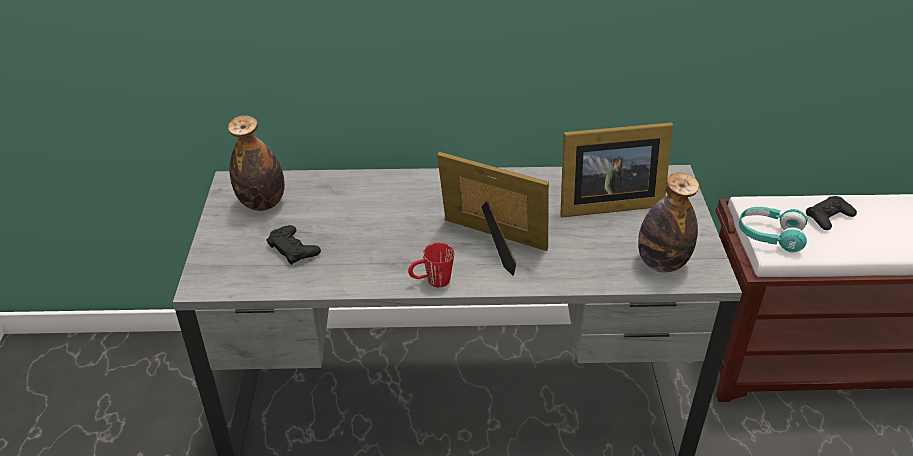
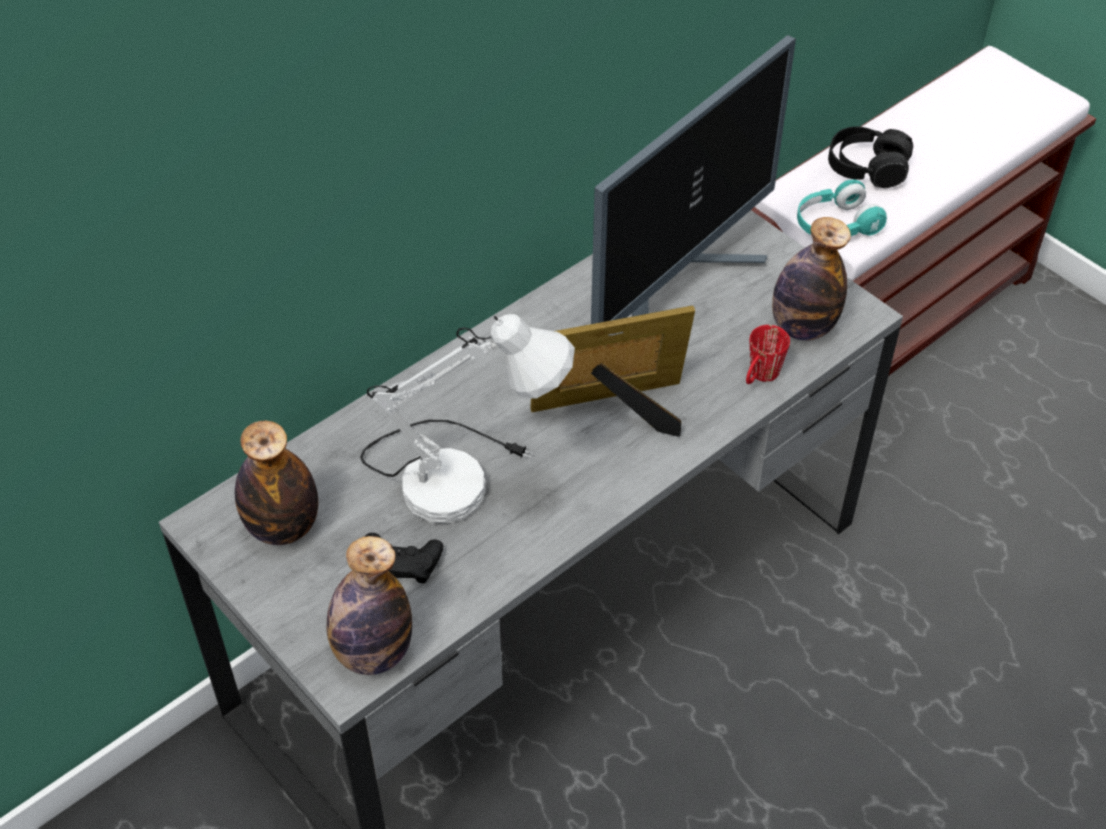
camera: 40 degrees left, 10 degrees up
(228, 280) = (373, 653): none -> bottle
(374, 228) = (462, 474): none -> white table lamp
(431, 281) = (603, 499): red mug -> red mug (760, 377)
(605, 203) = (675, 284): picture frame -> monitor
(829, 217) = (867, 168): black game controller -> black headphones

